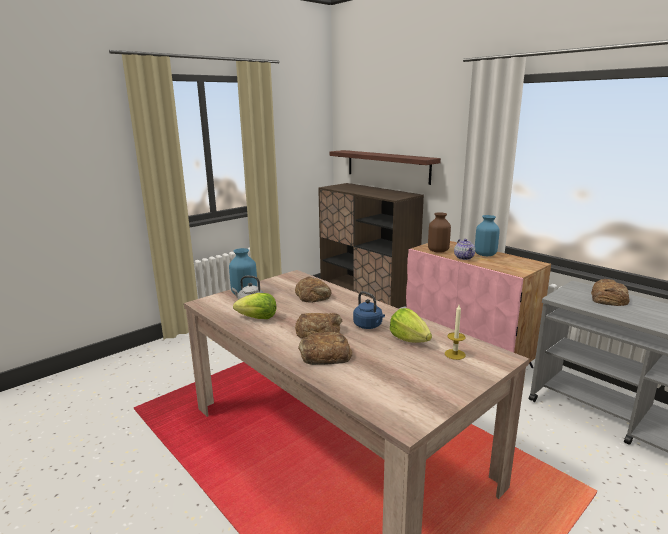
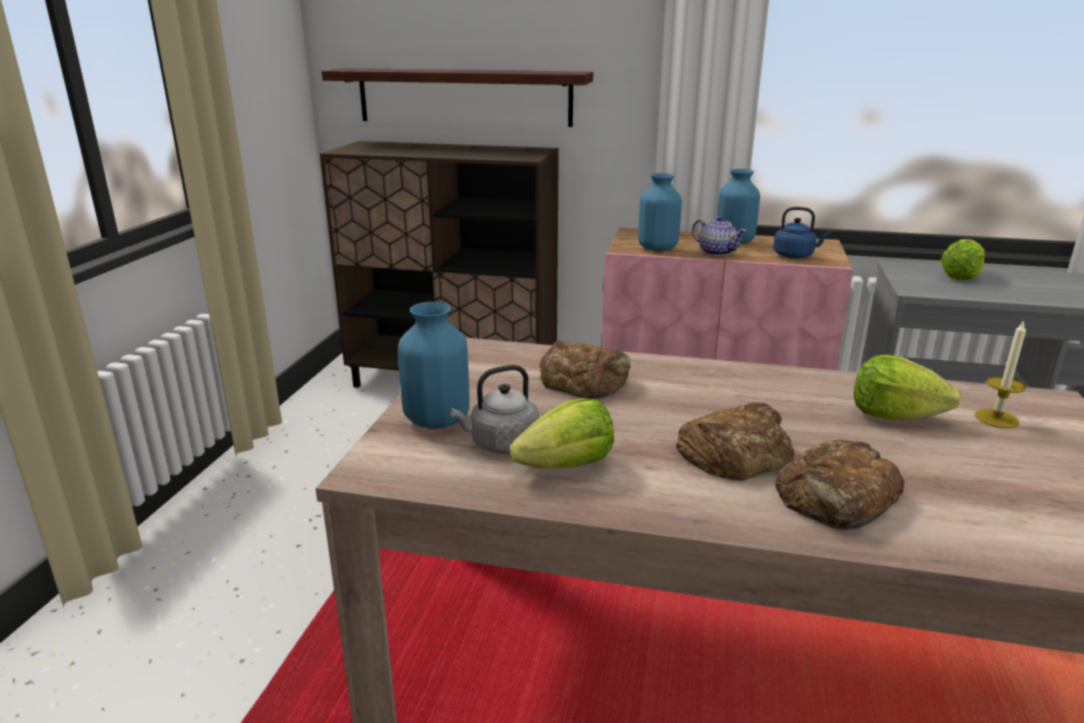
camera: 35 degrees left, 5 degrees up
(369, 326) = (791, 411): blue kettle -> blue kettle (795, 256)
(438, 251) = (658, 248): brown vase -> blue vase
(608, 298) = (961, 276): bread -> lettuce

